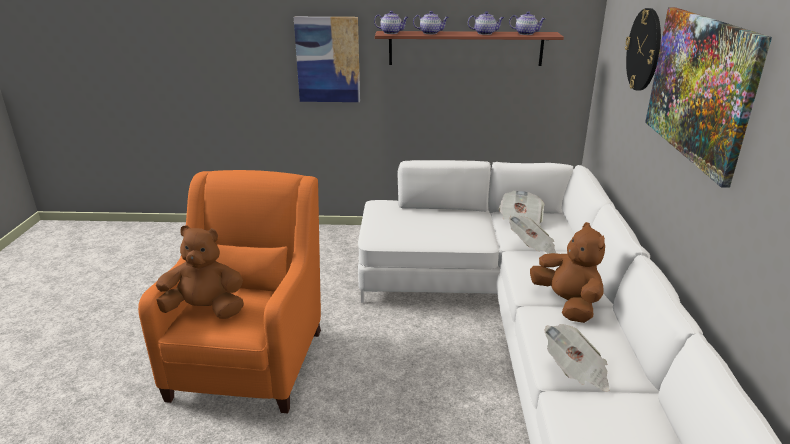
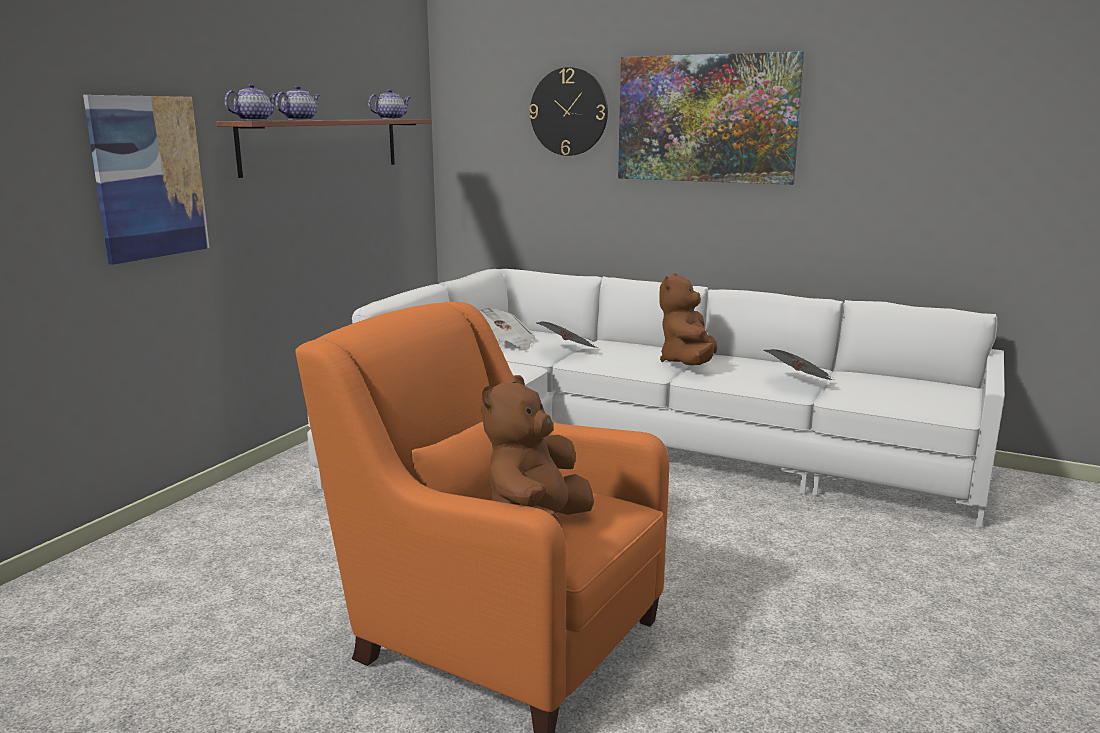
camera: 65 degrees left, 10 degrees down
(485, 33) = (355, 119): teapot -> none
(567, 304) = (688, 363): brown plush toy -> brown plush toy turned 75 degrees counterclockwise

